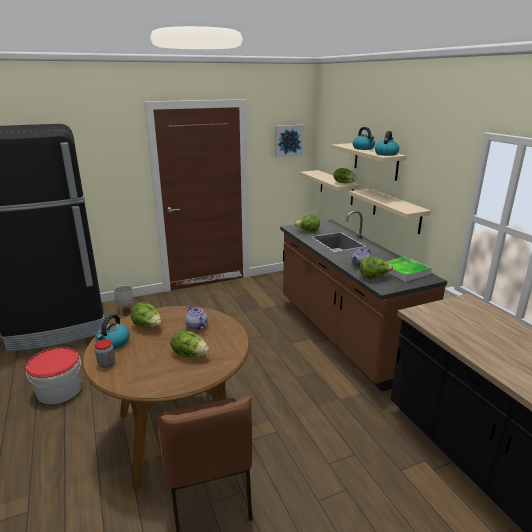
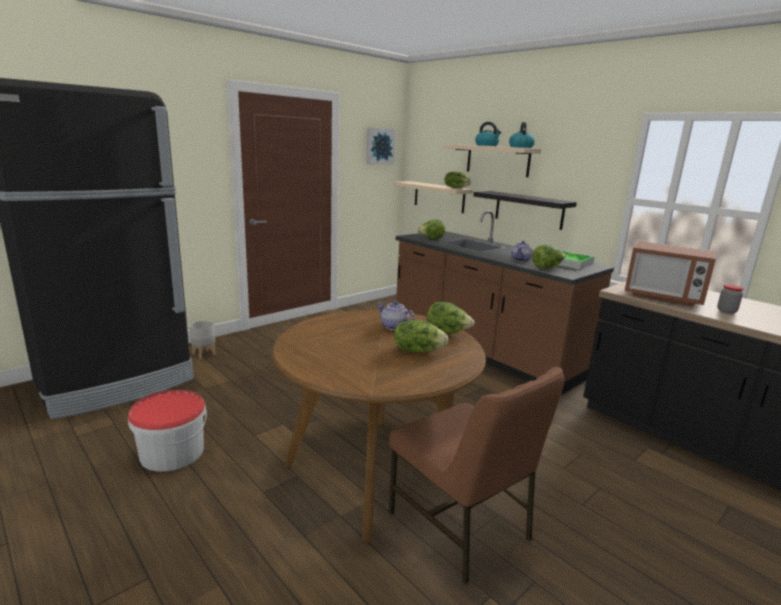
camera: 20 degrees left, 5 degrees down
(106, 364) = (324, 370): jar -> jar (726, 311)
(113, 343) = (307, 350): kettle -> none
(148, 327) = (334, 332): lettuce -> lettuce (447, 333)
(396, 211) = (528, 210): beige shelf -> black shelf
(453, 326) = (663, 297): none -> microwave

